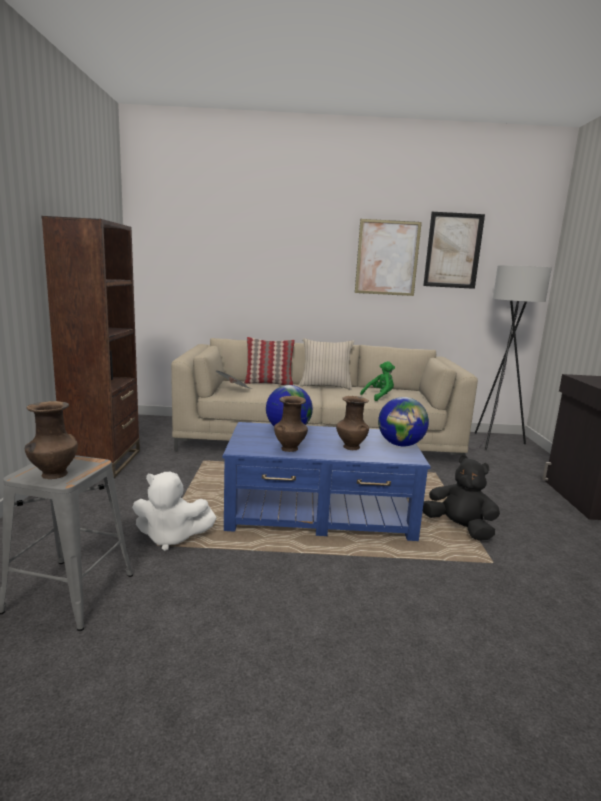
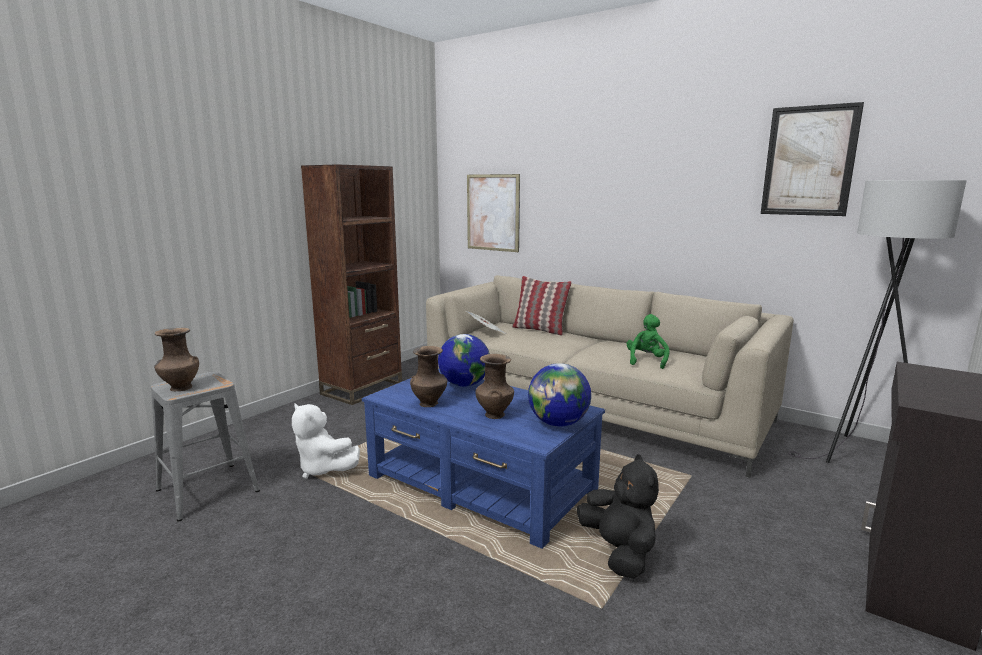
camera: 35 degrees right, 0 degrees up
(325, 386) = (602, 340): beige pillow -> none
(379, 396) = (646, 361): green plush toy -> green plush toy turned 75 degrees counterclockwise
(387, 258) = (708, 177): picture -> picture (492, 212)

